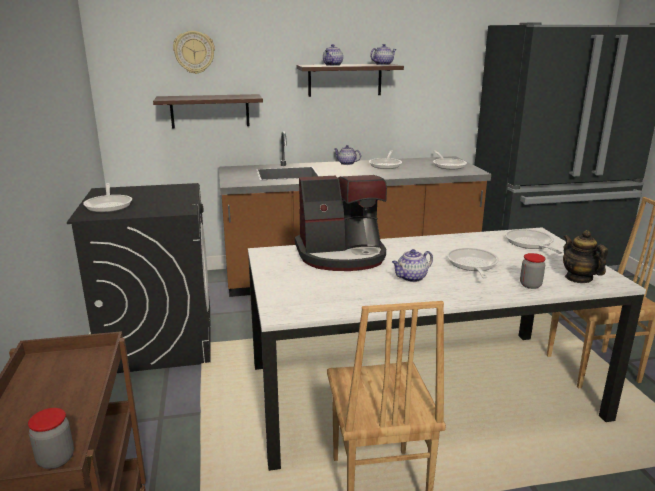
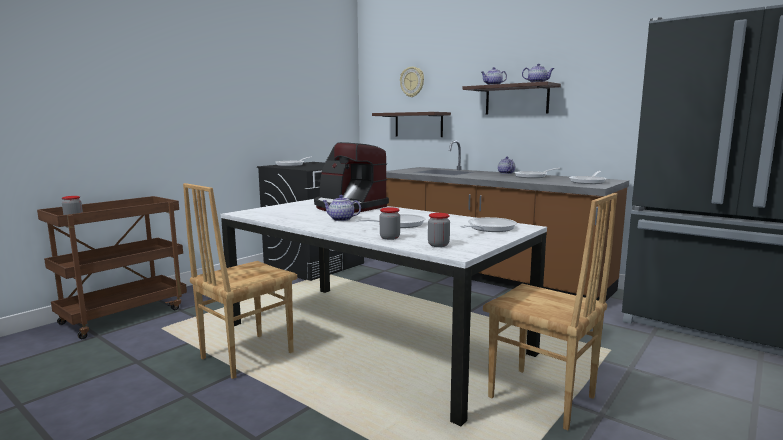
camera: 50 degrees right, 10 degrees down
(578, 278) = (438, 245): teapot -> jar

